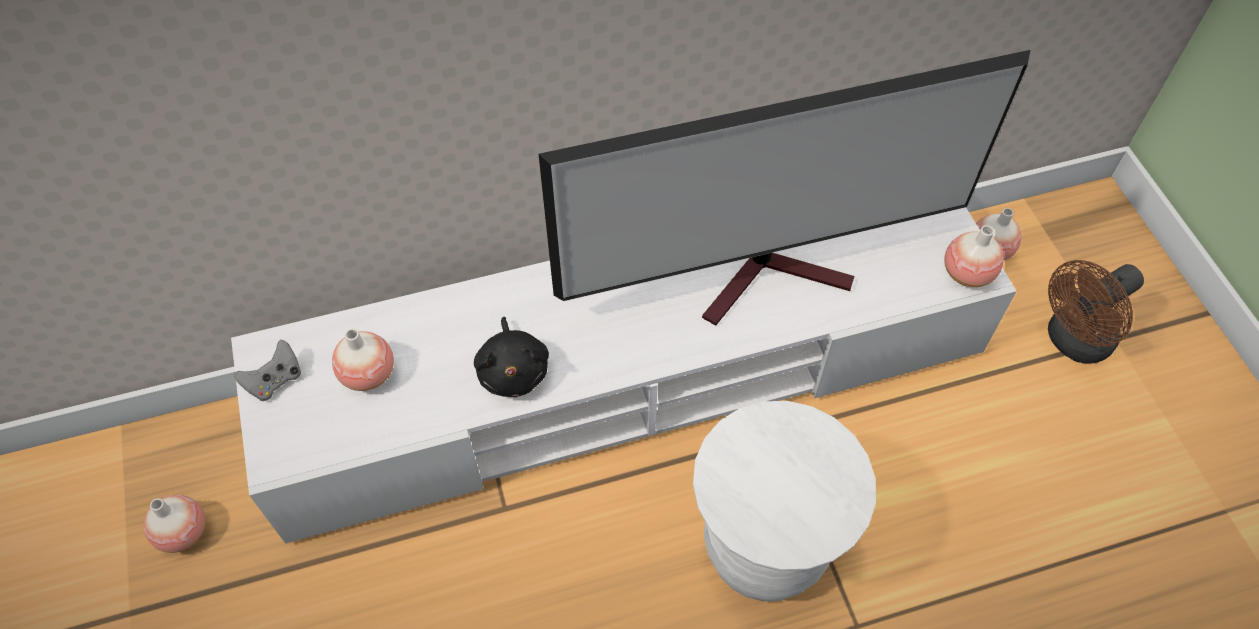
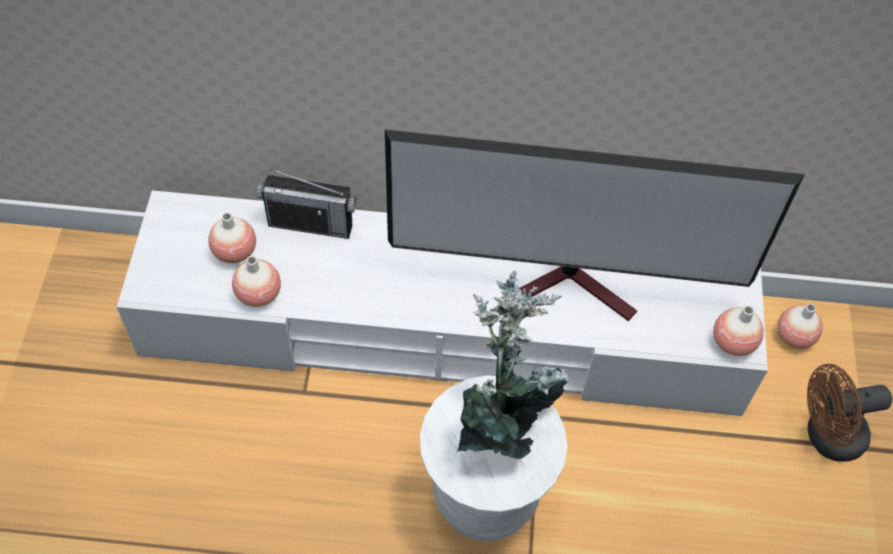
camera: 20 degrees right, 0 degrees up
(183, 532) = (72, 321): vase -> vase (258, 294)
(275, 380) = (168, 232): grey game controller -> none
(445, 310) = (310, 224): none -> radio
(513, 370) = (339, 287): black plush toy -> none
(787, 454) = (505, 422): none -> potted plant

